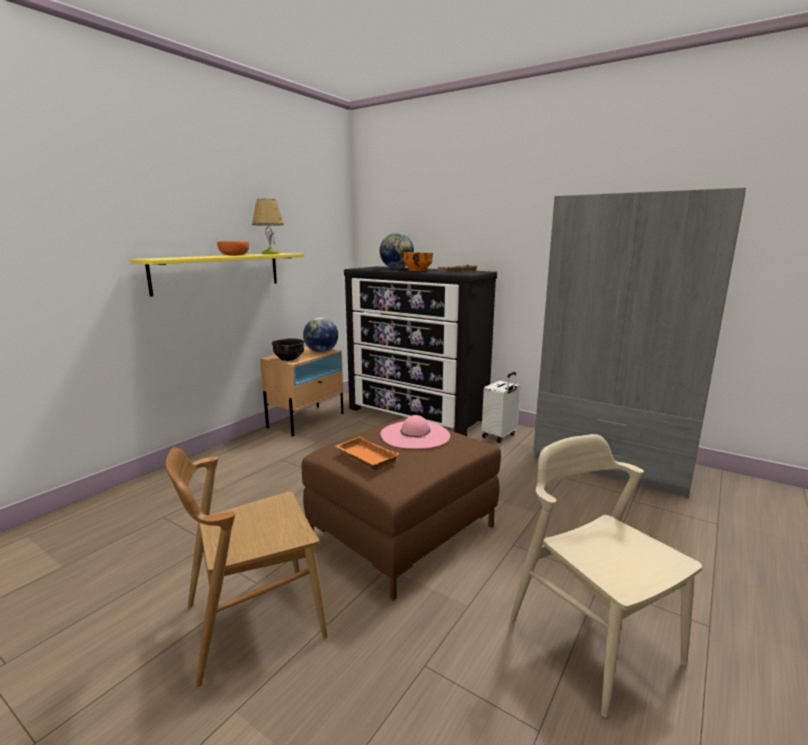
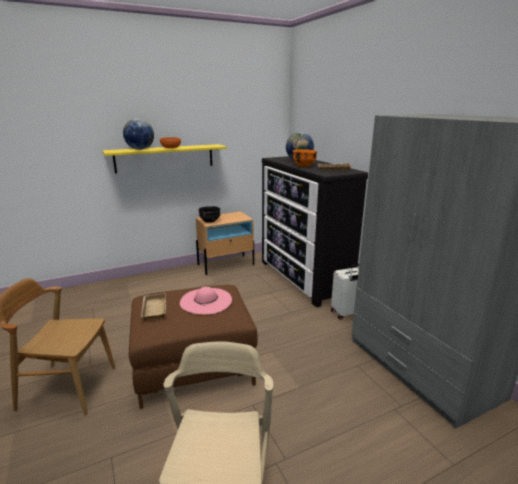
camera: 30 degrees right, 5 degrees up
(270, 254) = (201, 146): table lamp -> none
(321, 352) = (238, 218): globe -> globe (140, 149)
(364, 457) = (153, 309): orange tray -> beige tray

